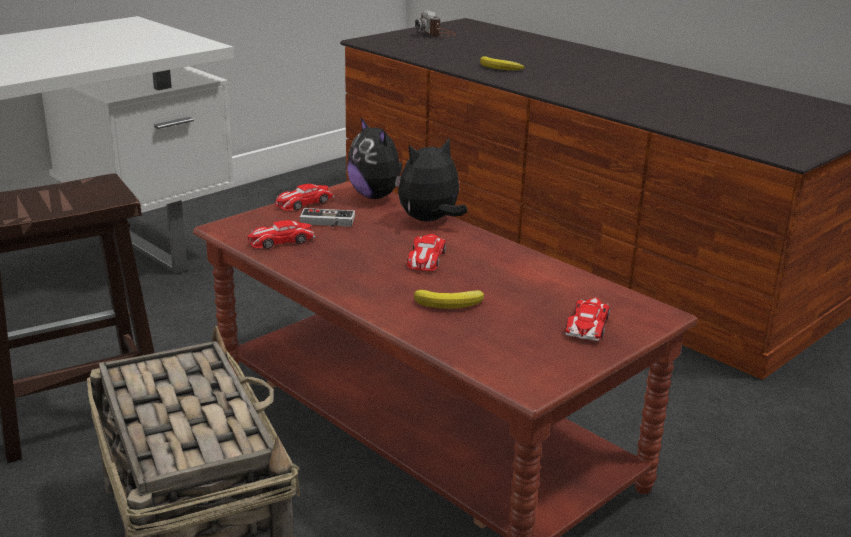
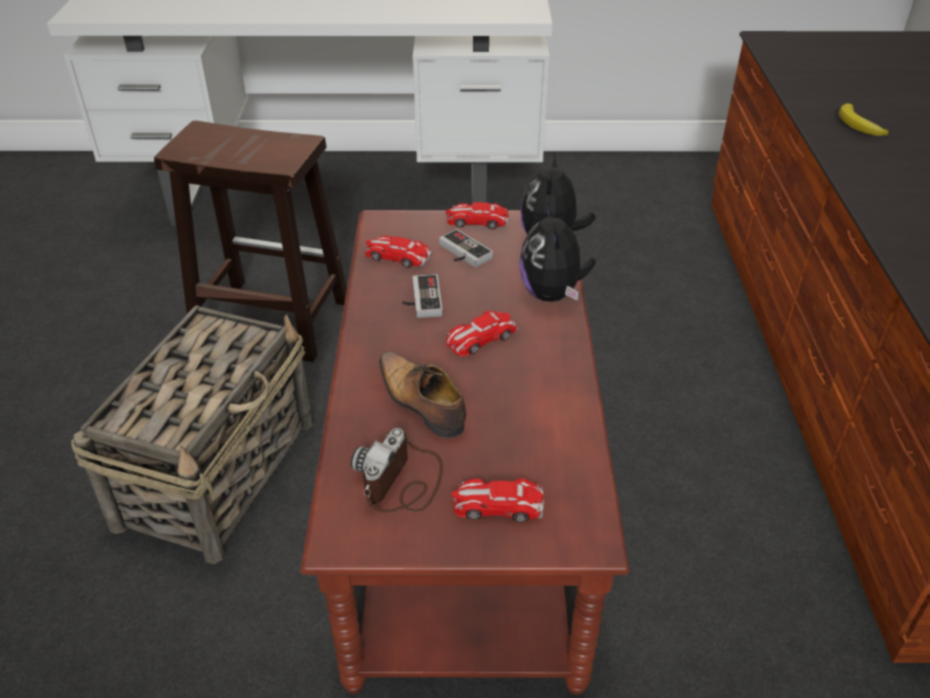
camera: 45 degrees right, 15 degrees up
(346, 256) = (421, 299): none -> game controller
(430, 221) = (552, 294): plush toy -> plush toy turned 105 degrees counterclockwise
(436, 33) = (868, 48): camera -> camera (402, 482)
(451, 303) = (421, 402): banana -> shoe
(588, 325) = (497, 504): toy car -> toy car turned 150 degrees counterclockwise

